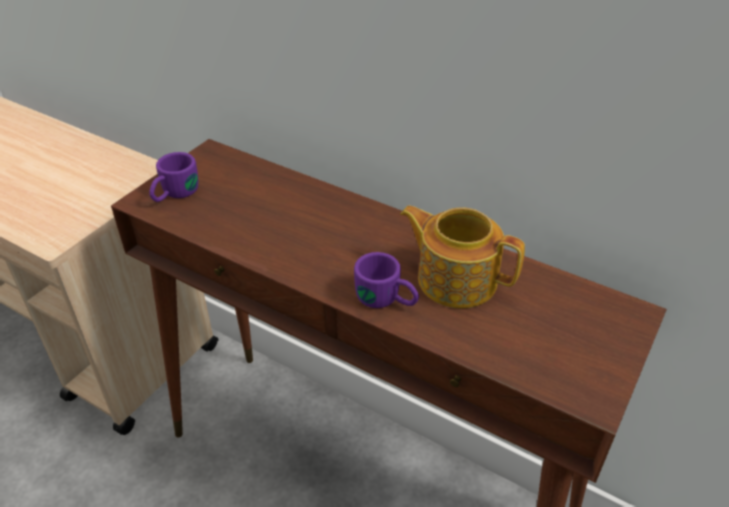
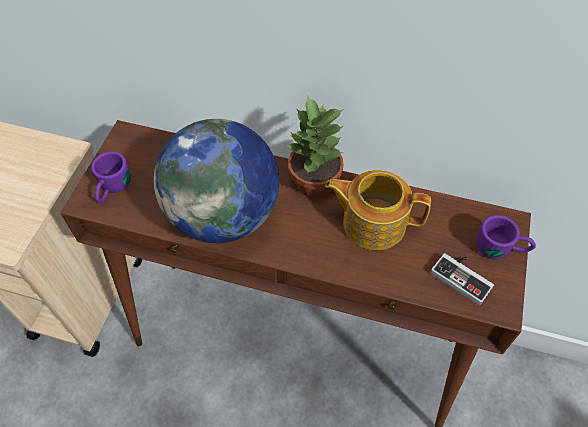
camera: 15 degrees left, 15 degrees up
(283, 239) = (224, 215): none -> globe
(387, 300) = (326, 255): purple mug -> purple mug (501, 248)
(400, 229) = (315, 183): none -> potted plant
(553, 357) = (463, 276): none -> game controller

